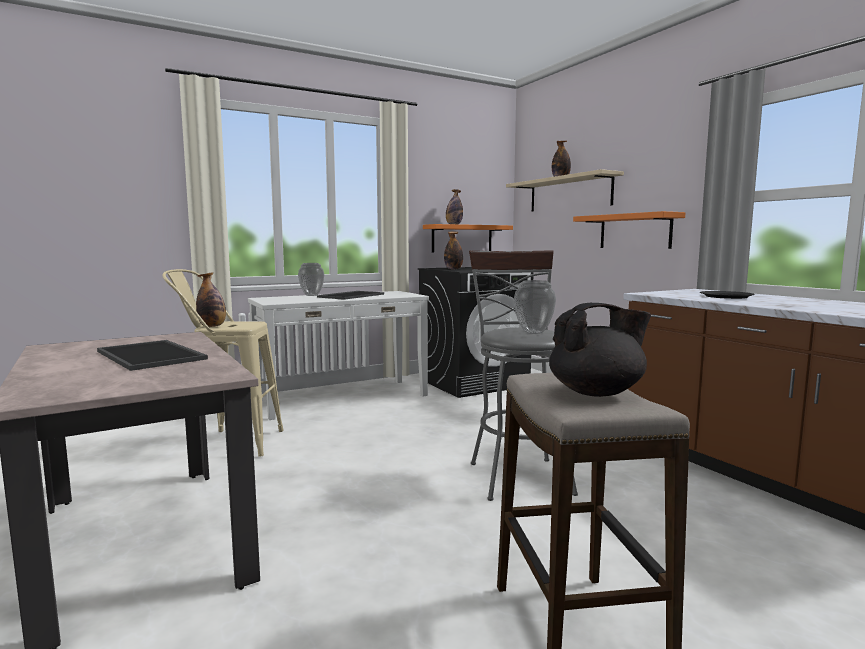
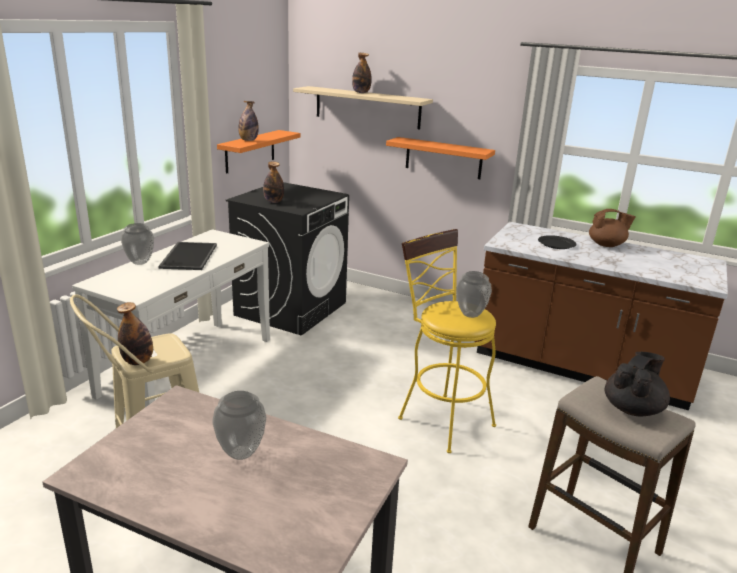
camera: 35 degrees left, 15 degrees up
(153, 355) = (242, 453): tray -> vase
(517, 474) = (440, 418): grey stool -> yellow stool
(807, 300) = (607, 245): none -> brown teapot

